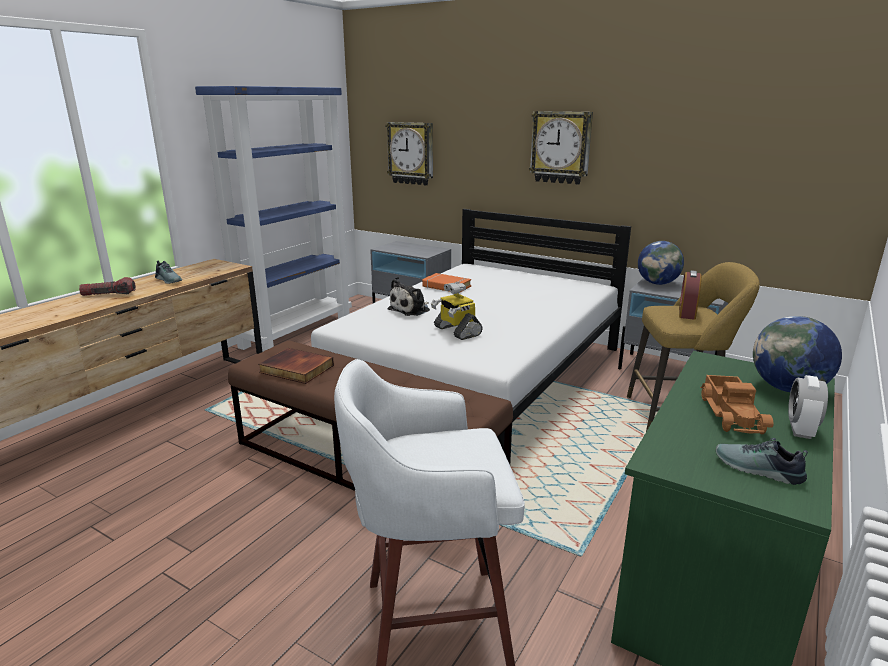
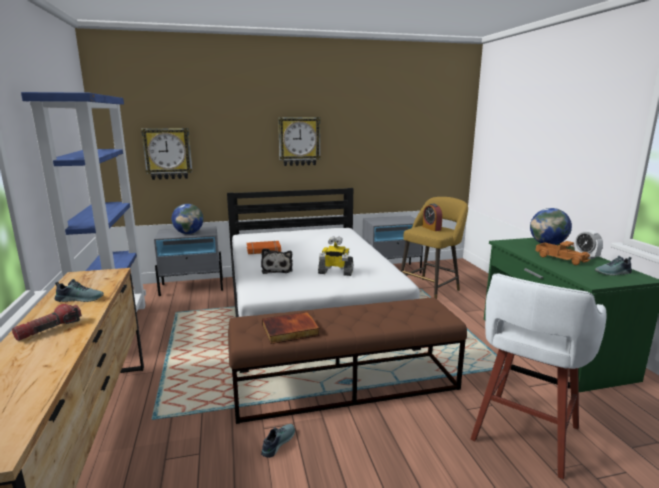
camera: 45 degrees left, 5 degrees down
(235, 474) = (277, 443): none -> shoe
(657, 283) = (377, 219): globe -> globe (189, 233)

